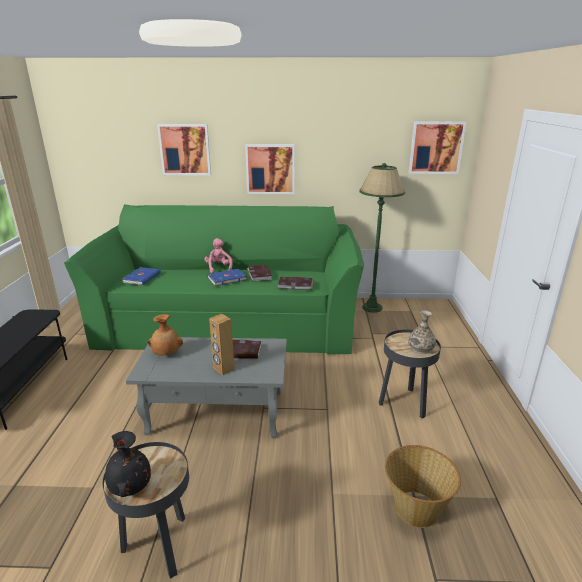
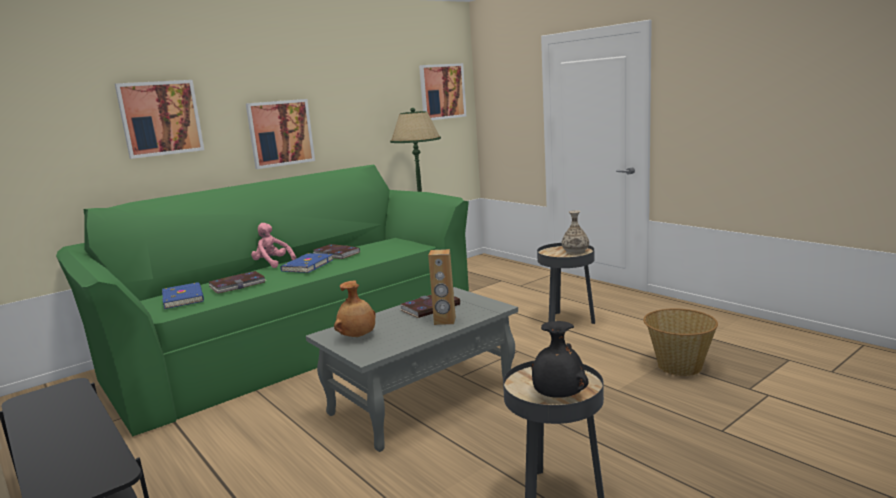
camera: 40 degrees left, 10 degrees down
(295, 285) = (392, 249): book -> book (237, 285)

